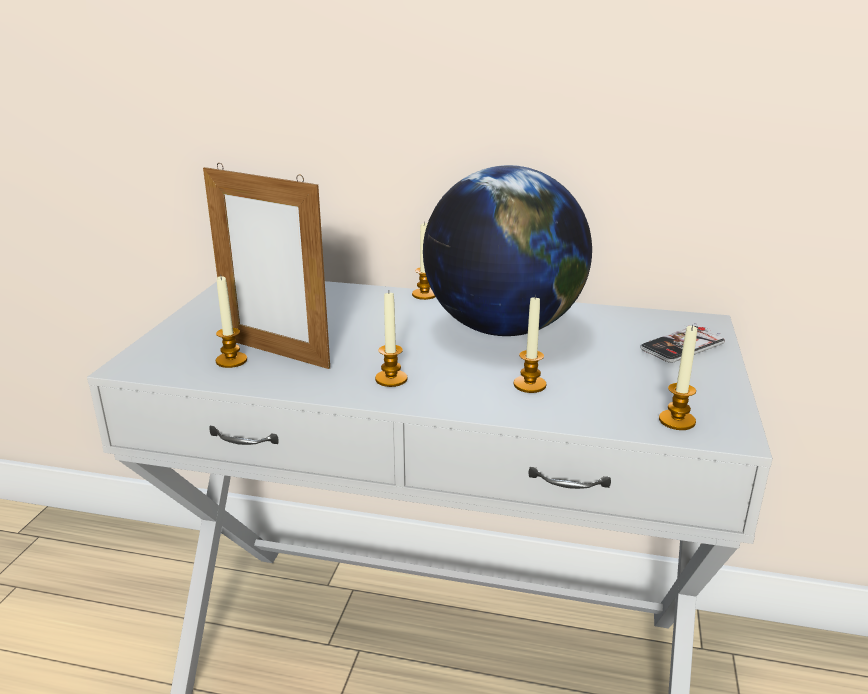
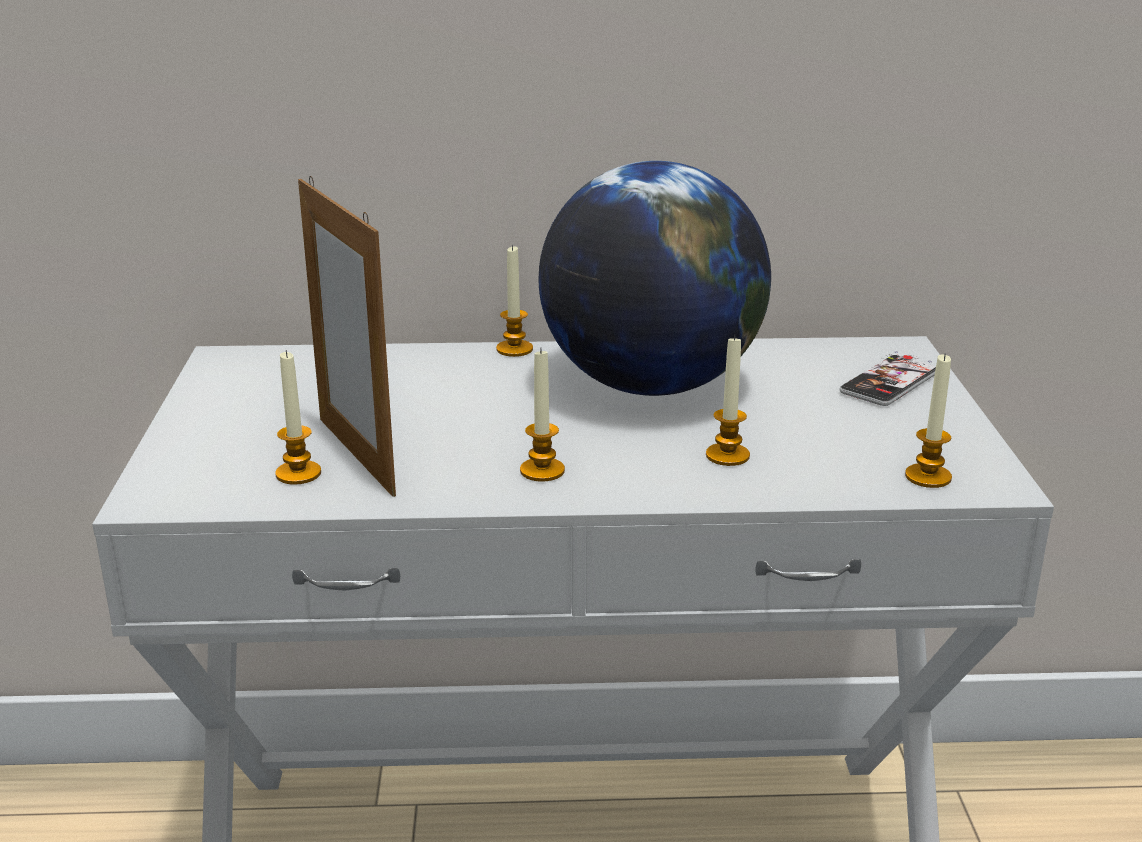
camera: 15 degrees left, 0 degrees up
(276, 353) = (356, 455): picture frame -> picture frame turned 45 degrees clockwise

